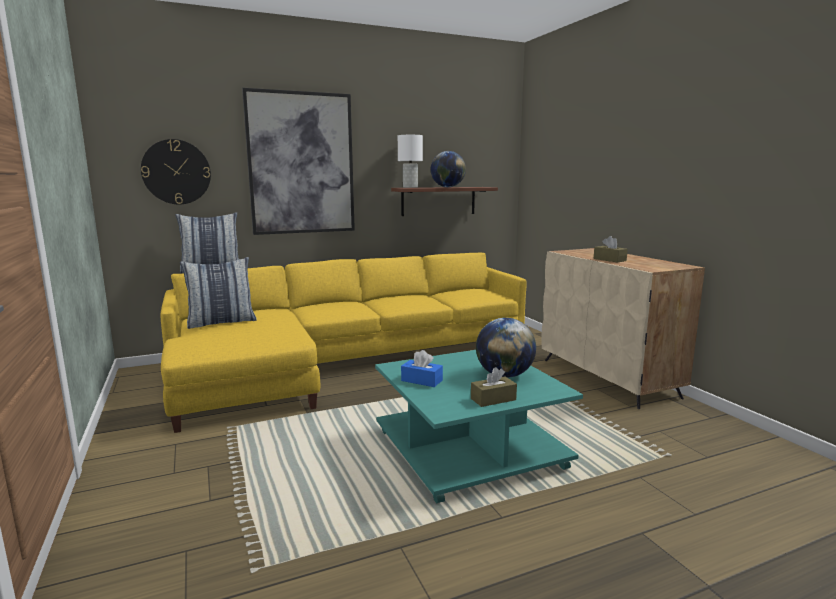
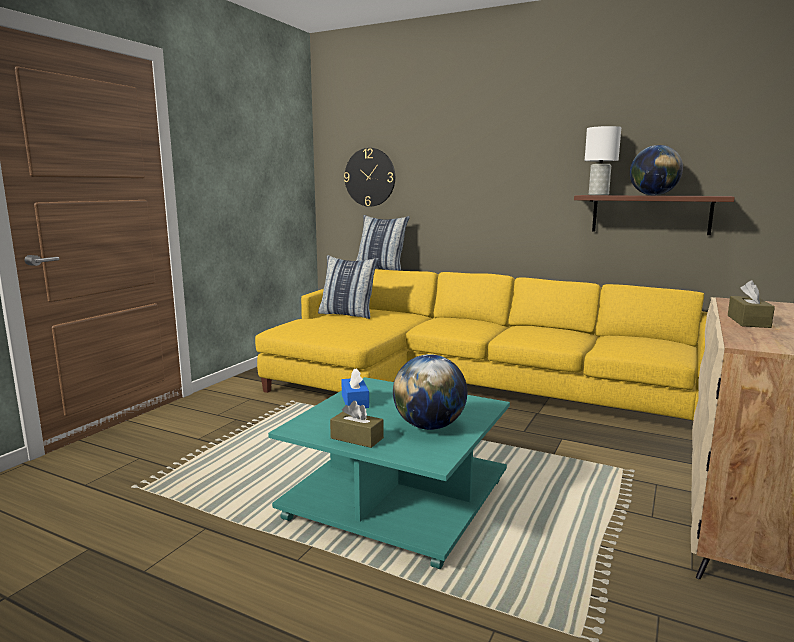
camera: 50 degrees right, 0 degrees up
(301, 164) = (477, 167): picture -> none

